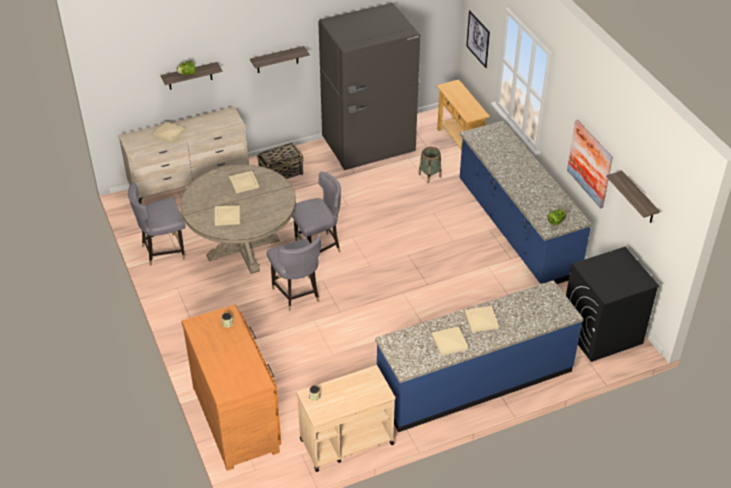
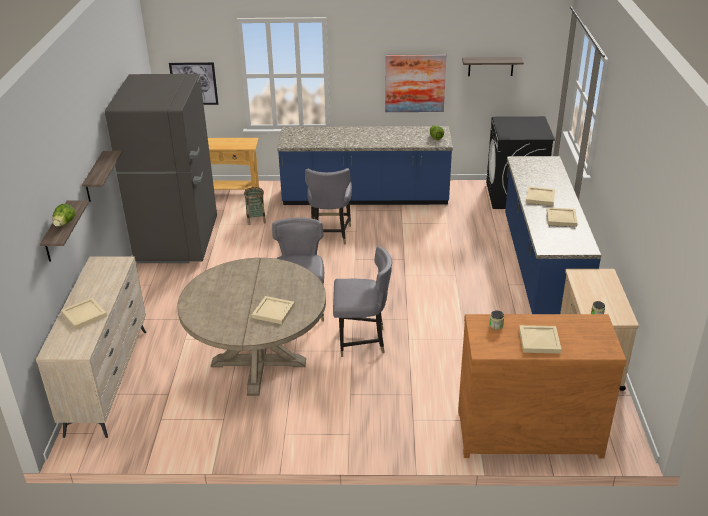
camera: 65 degrees left, 10 degrees down
(163, 250) = (207, 431): grey chair -> grey chair (330, 234)
(243, 183) = (224, 288): beige tray -> beige tray (538, 341)
(281, 173) = (160, 305): basket -> none

